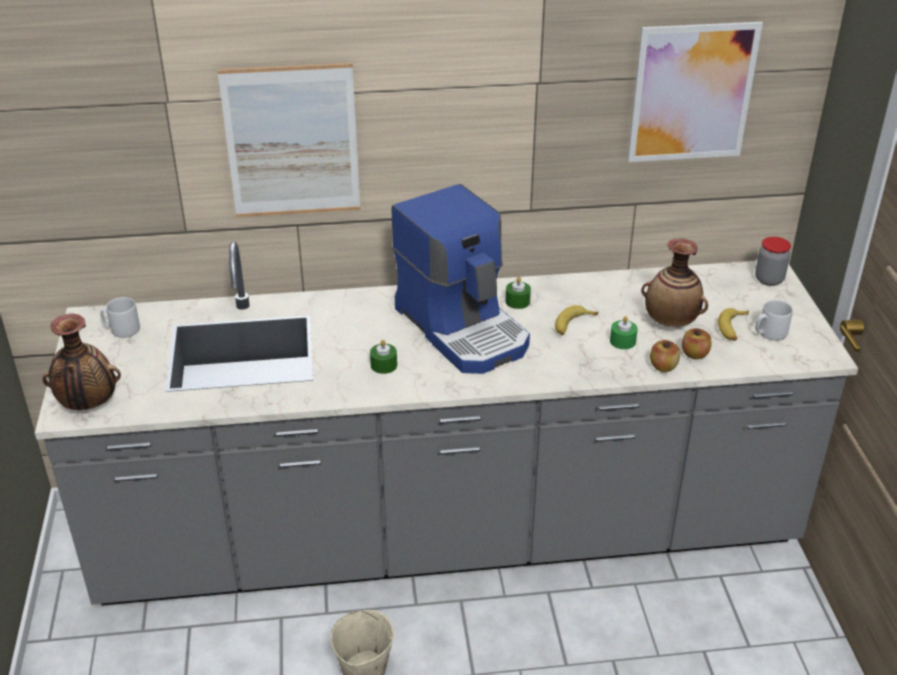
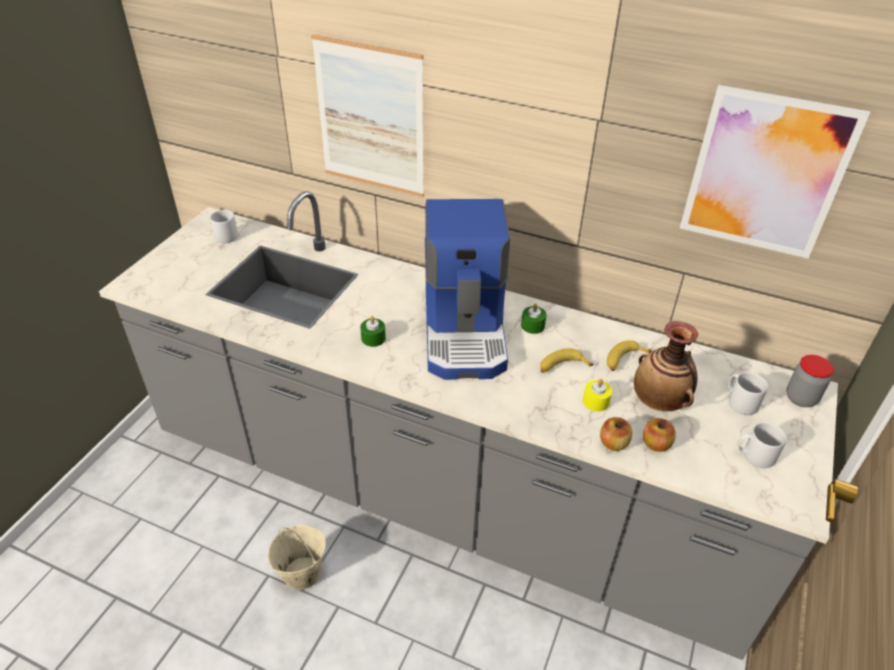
camera: 30 degrees right, 5 degrees up
(88, 404) = (149, 284): vase -> none
(622, 341) = (595, 401): green candle -> yellow candle
(729, 299) = (740, 402): none -> grey mug
(733, 329) = (718, 434): banana -> banana (624, 360)

